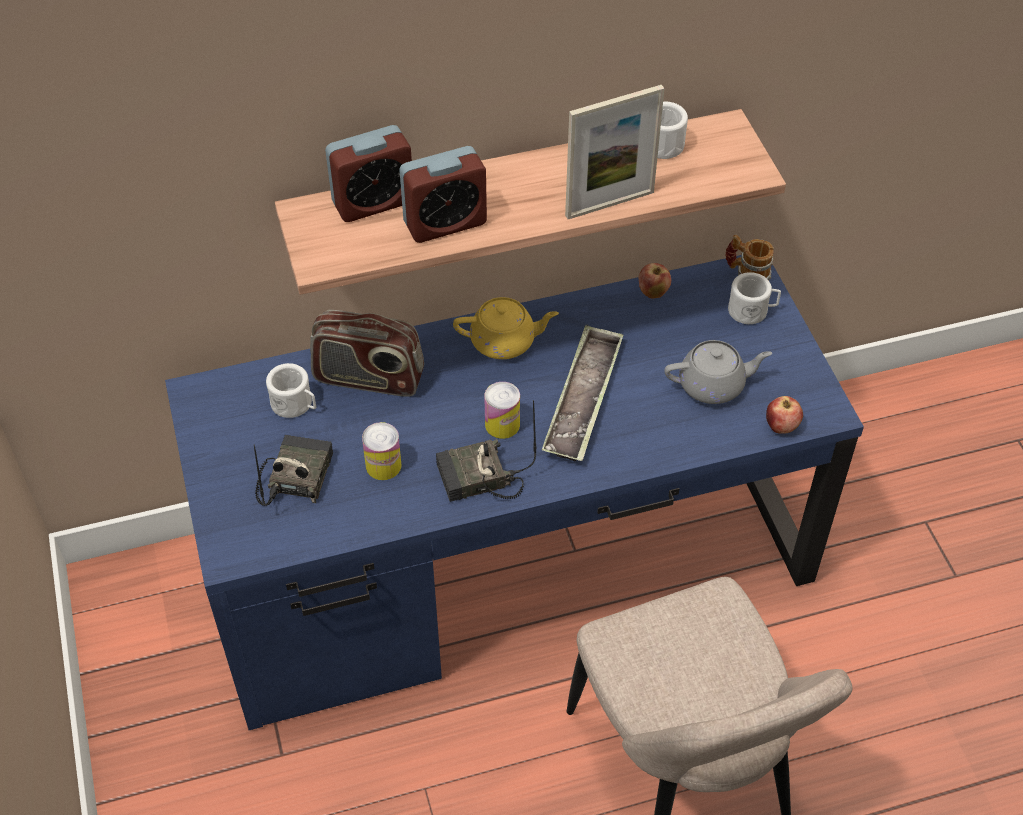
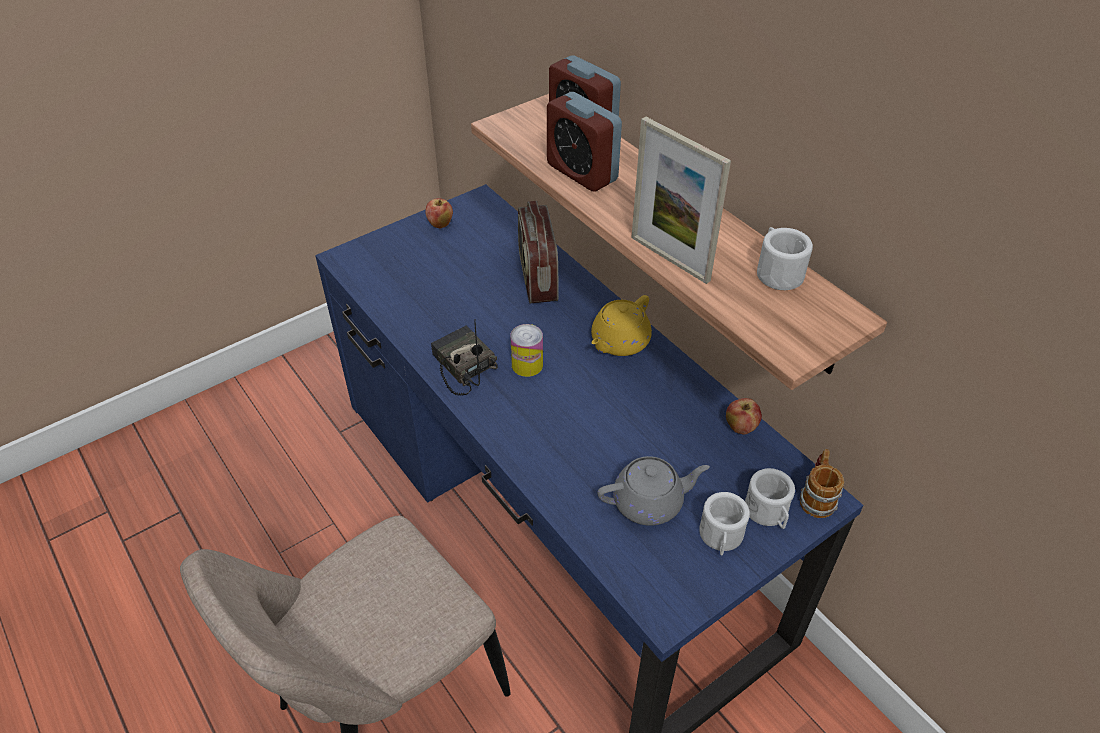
camera: 70 degrees right, 5 degrees down
(294, 477) = (425, 267): radio -> none
(295, 404) = (492, 248): white mug -> white mug (721, 537)
(383, 465) = (454, 309): can -> none
(504, 341) = (619, 342): yellow teapot -> yellow teapot turned 60 degrees clockwise
(583, 399) = (581, 410): tray -> none
(713, 385) = (649, 502): grey teapot -> grey teapot turned 75 degrees counterclockwise
(781, 427) = (624, 573): apple -> apple (440, 224)

